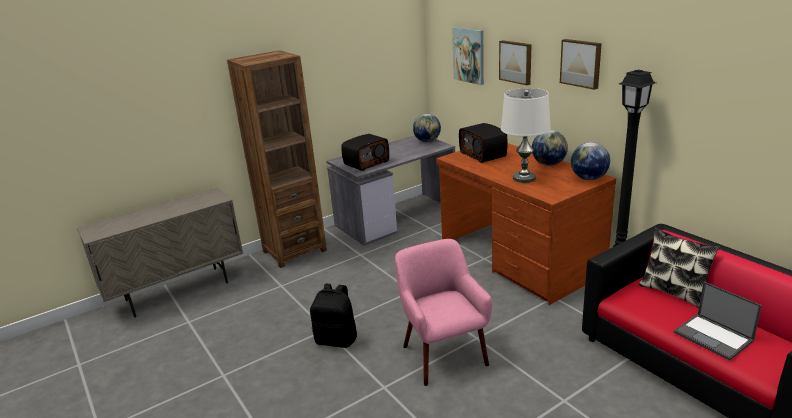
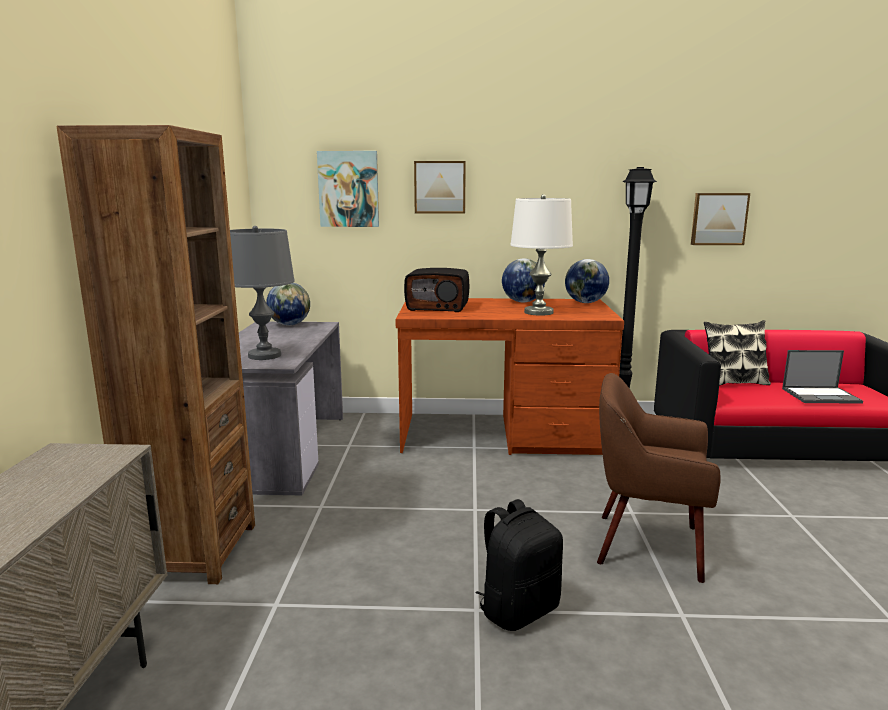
camera: 55 degrees left, 10 degrees down
(366, 163) = (264, 355): radio -> grey table lamp
(443, 355) = (646, 545): pink armchair -> brown armchair
(581, 63) = (544, 175): picture -> picture (718, 219)

